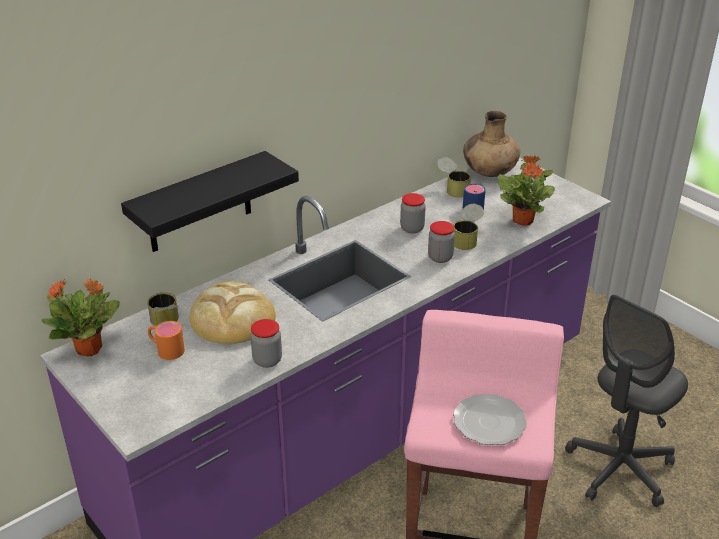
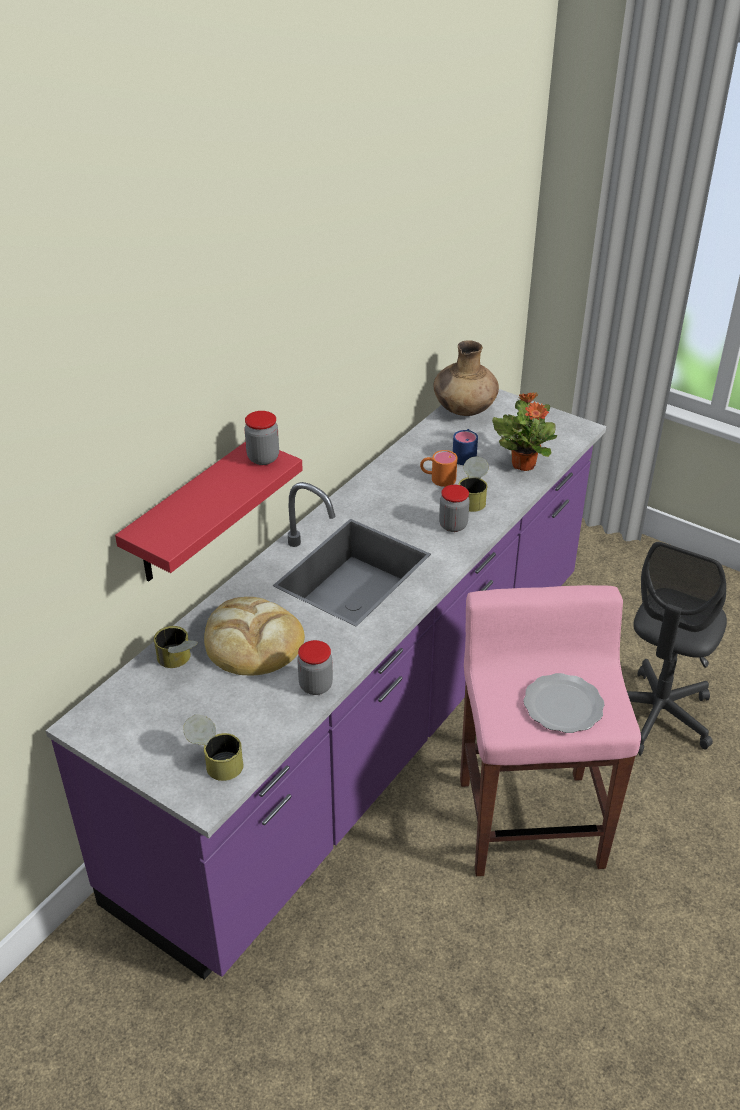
camera: 15 degrees left, 5 degrees up
(90, 349) = (103, 711): potted plant -> none
(166, 349) = (193, 694): orange mug -> orange mug (437, 478)
(199, 203) = (190, 514): black shelf -> red shelf
(412, 228) = (407, 494): jar -> jar (263, 458)
(453, 188) = (432, 436): can -> can (216, 760)

